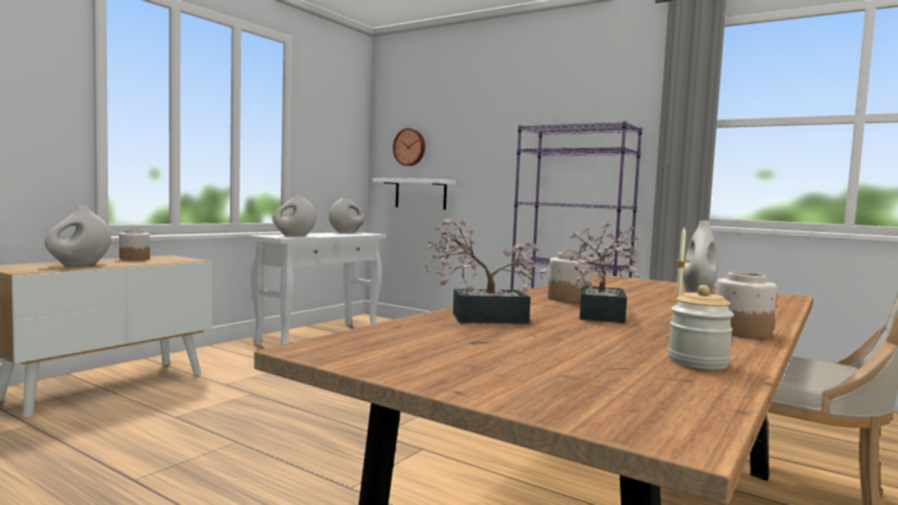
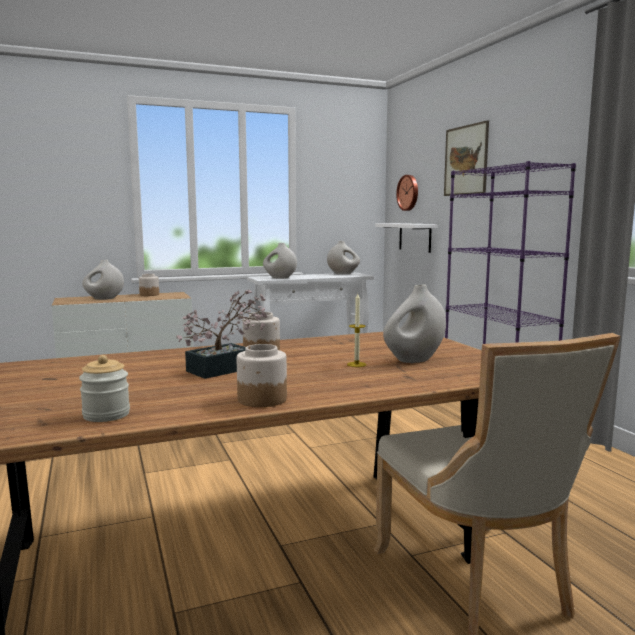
camera: 35 degrees right, 5 degrees up
(479, 318) = (125, 361): potted plant -> none
(497, 118) = (466, 160): none -> picture

